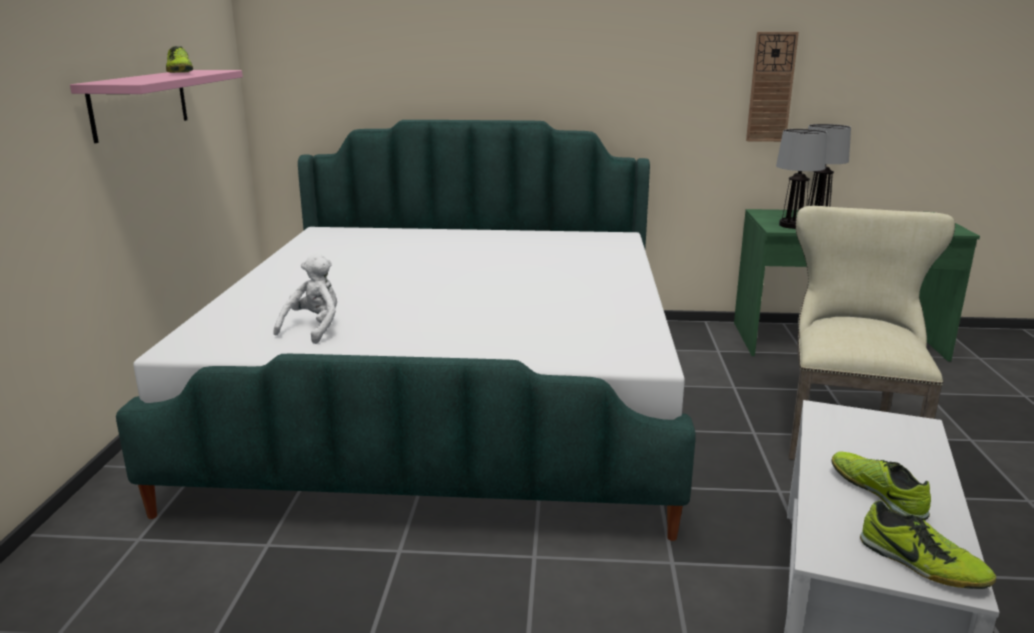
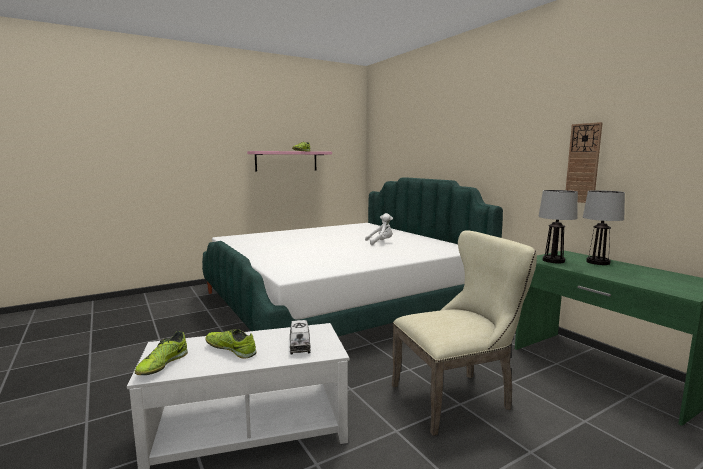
camera: 55 degrees right, 10 degrees down
(314, 329) = (260, 242): white plush toy -> white plush toy (380, 242)
(877, 493) = (231, 349): shoe -> shoe turned 90 degrees counterclockwise
(884, 439) = (300, 345): none -> toy truck

